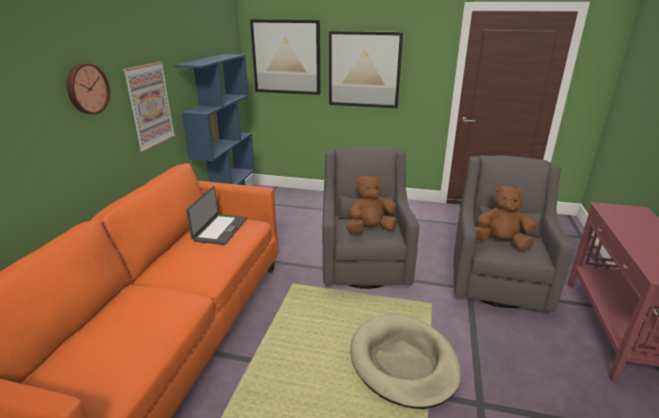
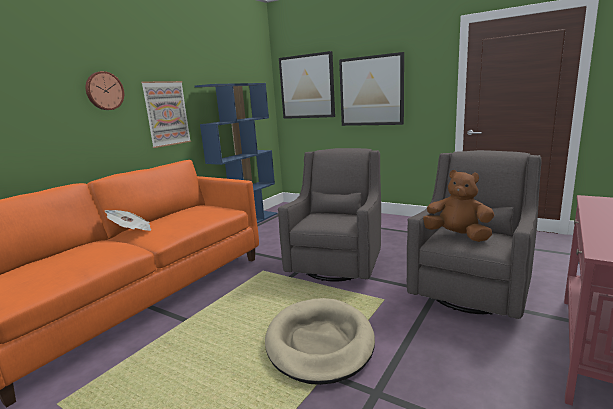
camera: 20 degrees right, 10 degrees down
(163, 269) = (132, 230): none -> newspaper
(219, 229) = (198, 211): laptop -> none
(370, 230) = (329, 220): brown plush toy -> none

